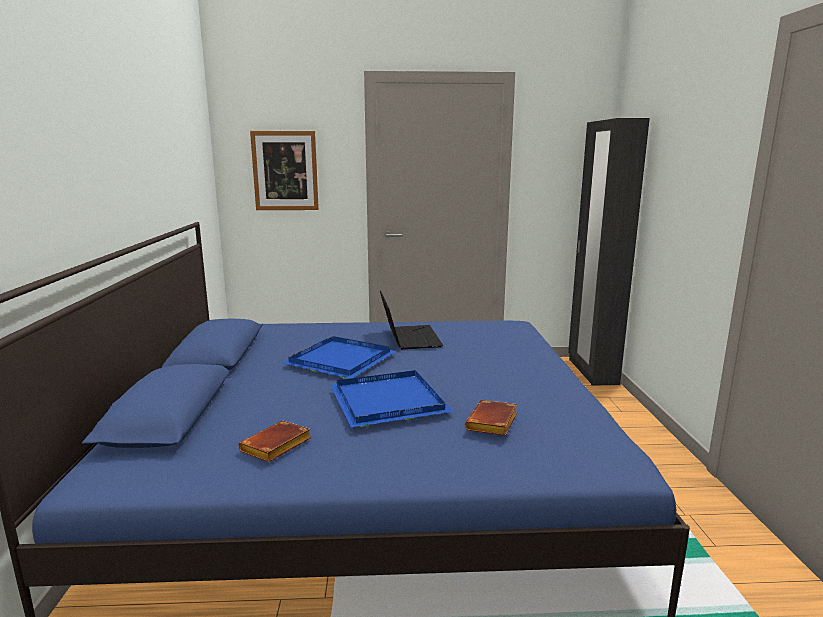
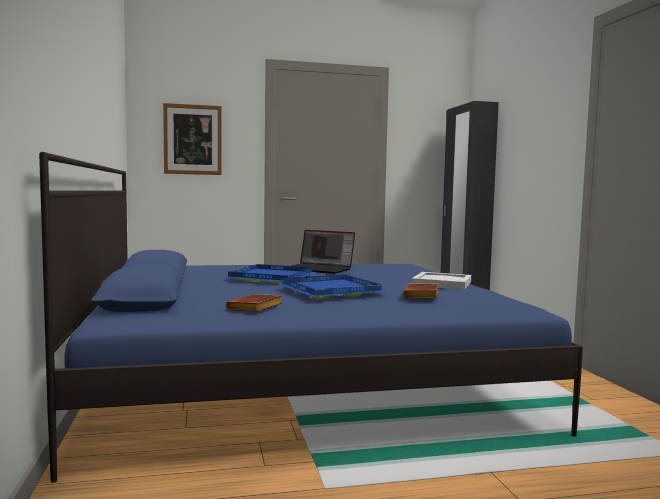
camera: 10 degrees left, 10 degrees down
(409, 338) = (320, 269): laptop -> laptop turned 135 degrees clockwise
(535, 382) = (441, 283): none -> white tray

